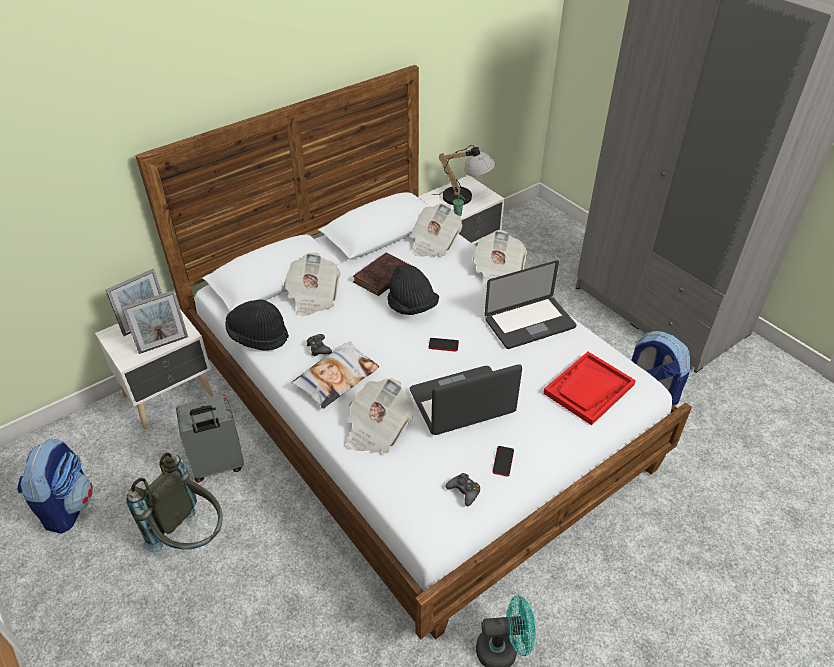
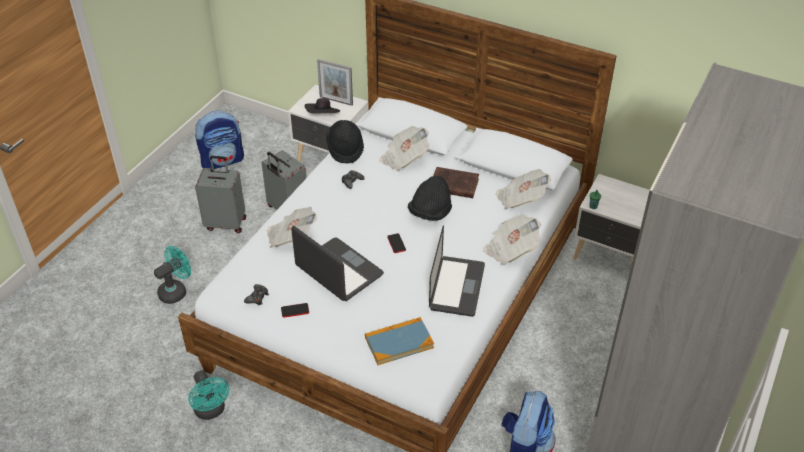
camera: 65 degrees right, 0 degrees up
(163, 344) = (323, 116): picture frame -> black hat
(191, 538) = (226, 223): grey backpack -> grey suitcase
(276, 635) = (176, 291): none -> turquoise fan
(336, 378) = (327, 201): pillow -> none
(465, 198) = (623, 204): table lamp -> none
(529, 323) = (457, 287): laptop -> laptop turned 120 degrees counterclockwise
(588, 389) = (399, 342): red tray -> book

